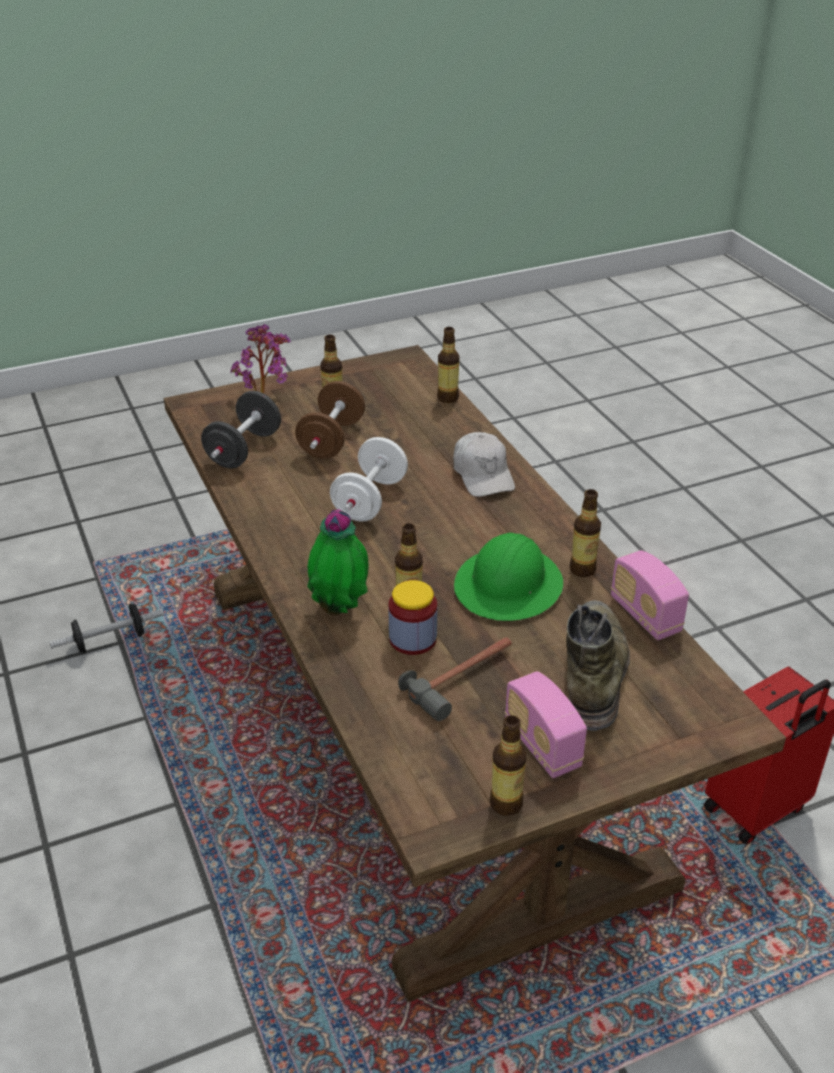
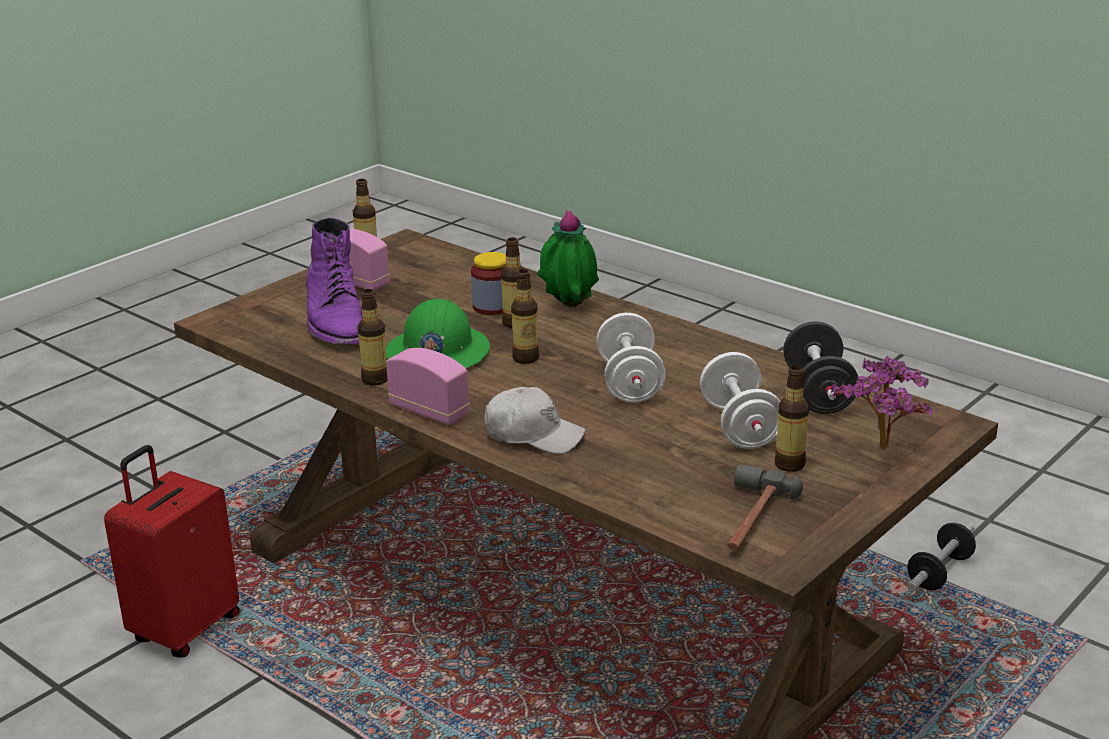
camera: 155 degrees right, 10 degrees down
(331, 440) = (740, 427): brown dumbbell -> white dumbbell
(447, 398) = (659, 515): bottle -> bottle (525, 358)
(463, 678) = (436, 297): hammer -> hammer (750, 519)
(483, 474) = (533, 435): white cap -> white cap turned 150 degrees clockwise
(593, 671) = (335, 321): green boot -> purple boot
(645, 615) = (303, 362): radio -> radio (429, 411)

